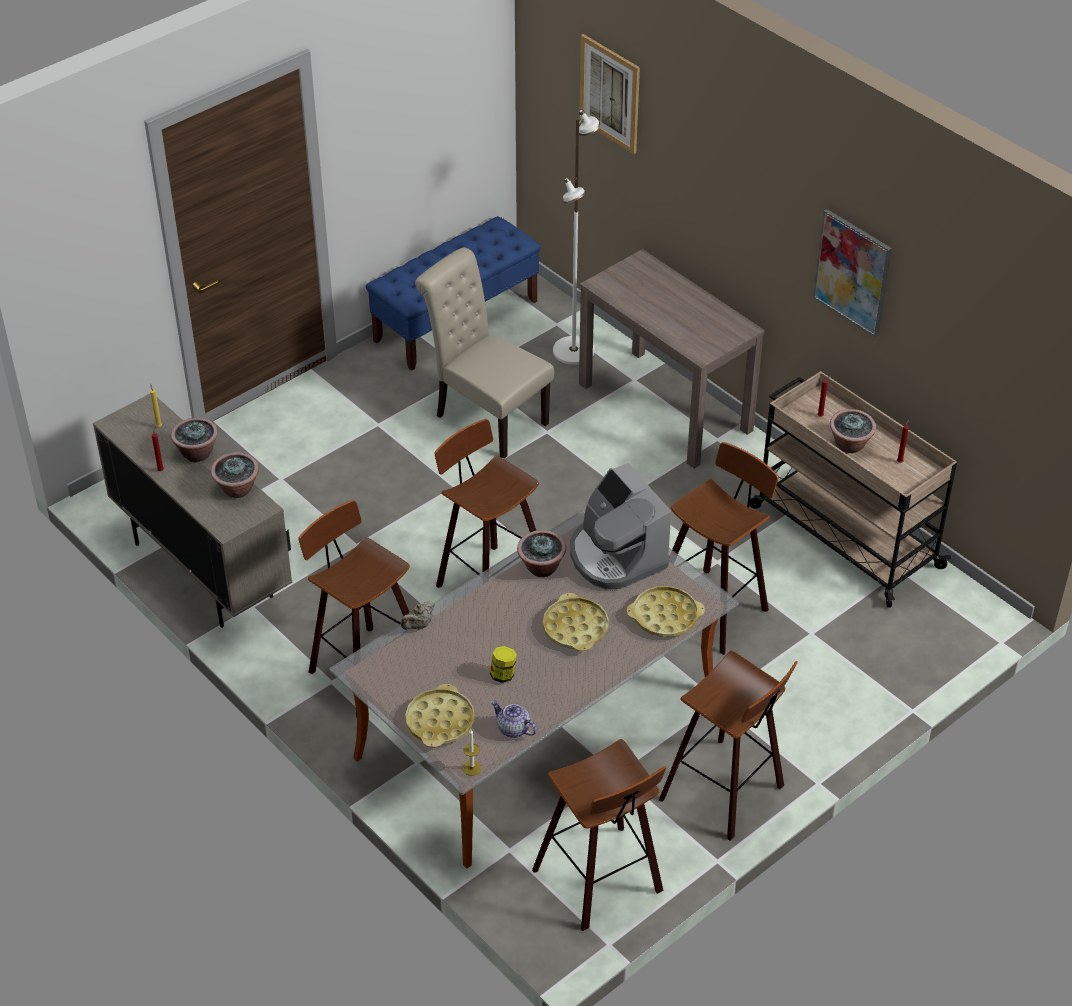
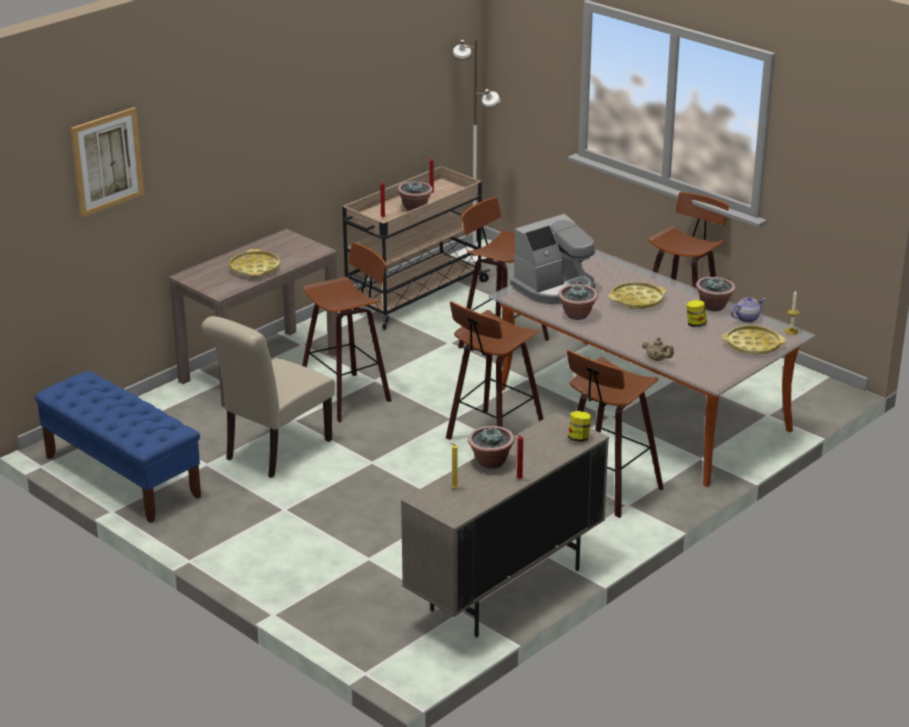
camera: 95 degrees left, 15 degrees down
(224, 520) = (579, 438): none -> jar
(237, 490) = (536, 436): potted plant -> potted plant (713, 306)
(513, 729) = (747, 318): teapot -> teapot turned 150 degrees counterclockwise
(574, 351) = (178, 411): white floor lamp -> white floor lamp (474, 256)
(602, 881) = (779, 379): stool -> stool (347, 395)
(665, 616) = (613, 270): yellow tray -> yellow tray (255, 268)
(852, 272) = (338, 107): picture -> none

